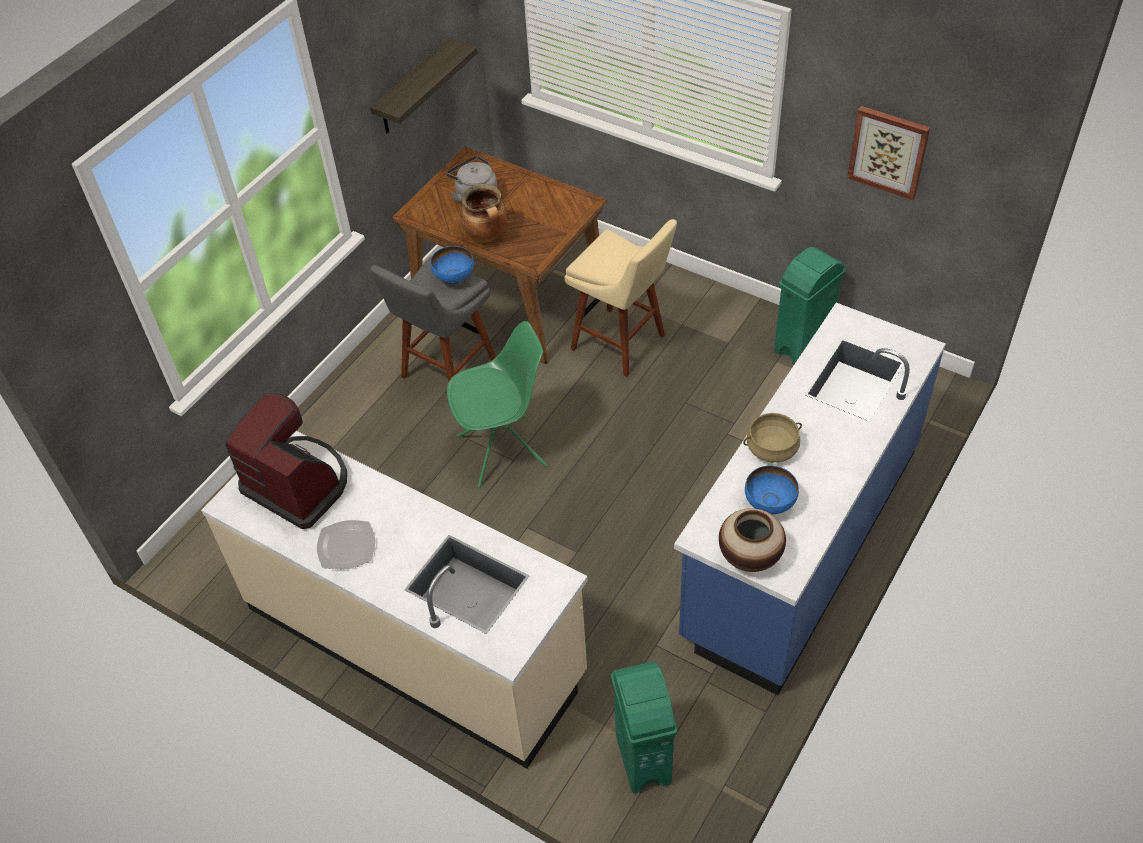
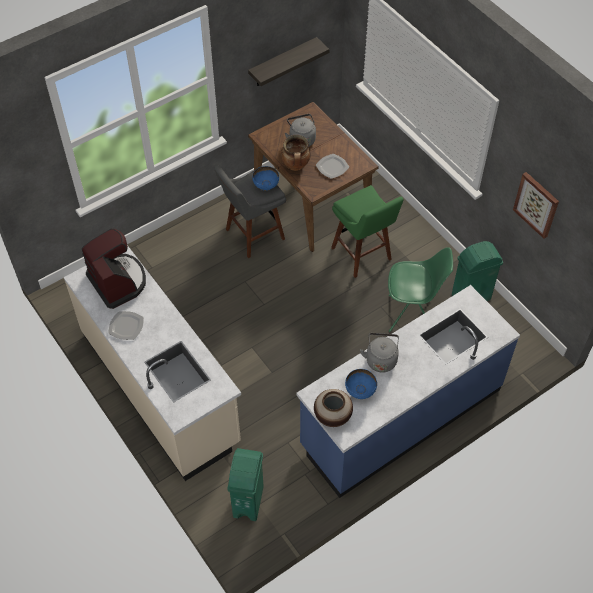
camera: 20 degrees right, 5 degrees up
(504, 450) = (261, 296): green chair -> green chair (412, 314)
(541, 220) = (332, 167): none -> plate
(622, 344) = (363, 256): beige stool -> green stool
(772, 448) = (381, 359): beige cooking pot -> grey kettle

